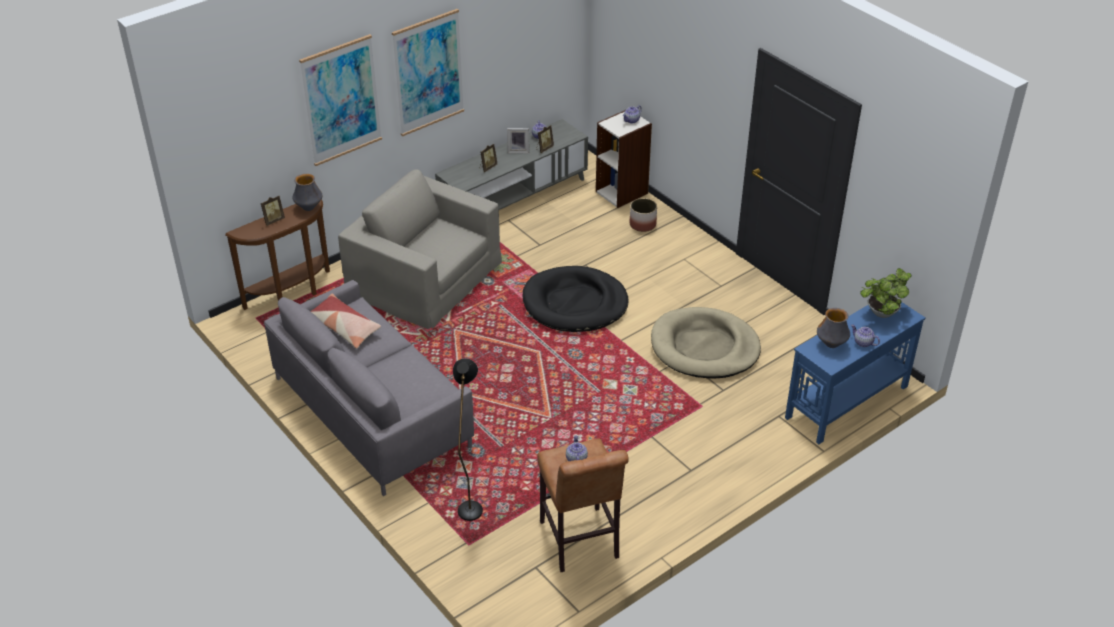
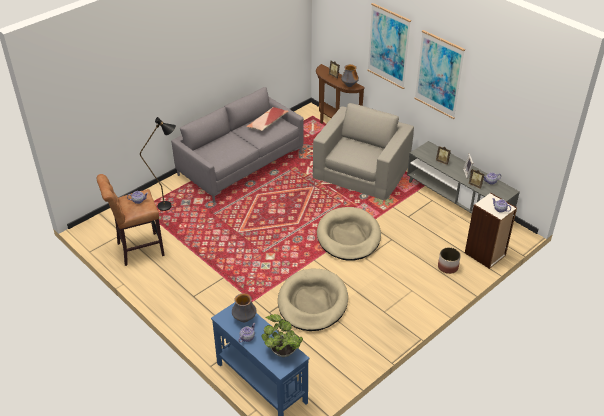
camera: 85 degrees right, 0 degrees up
(575, 303) = (348, 236): black dog bed -> beige dog bed

